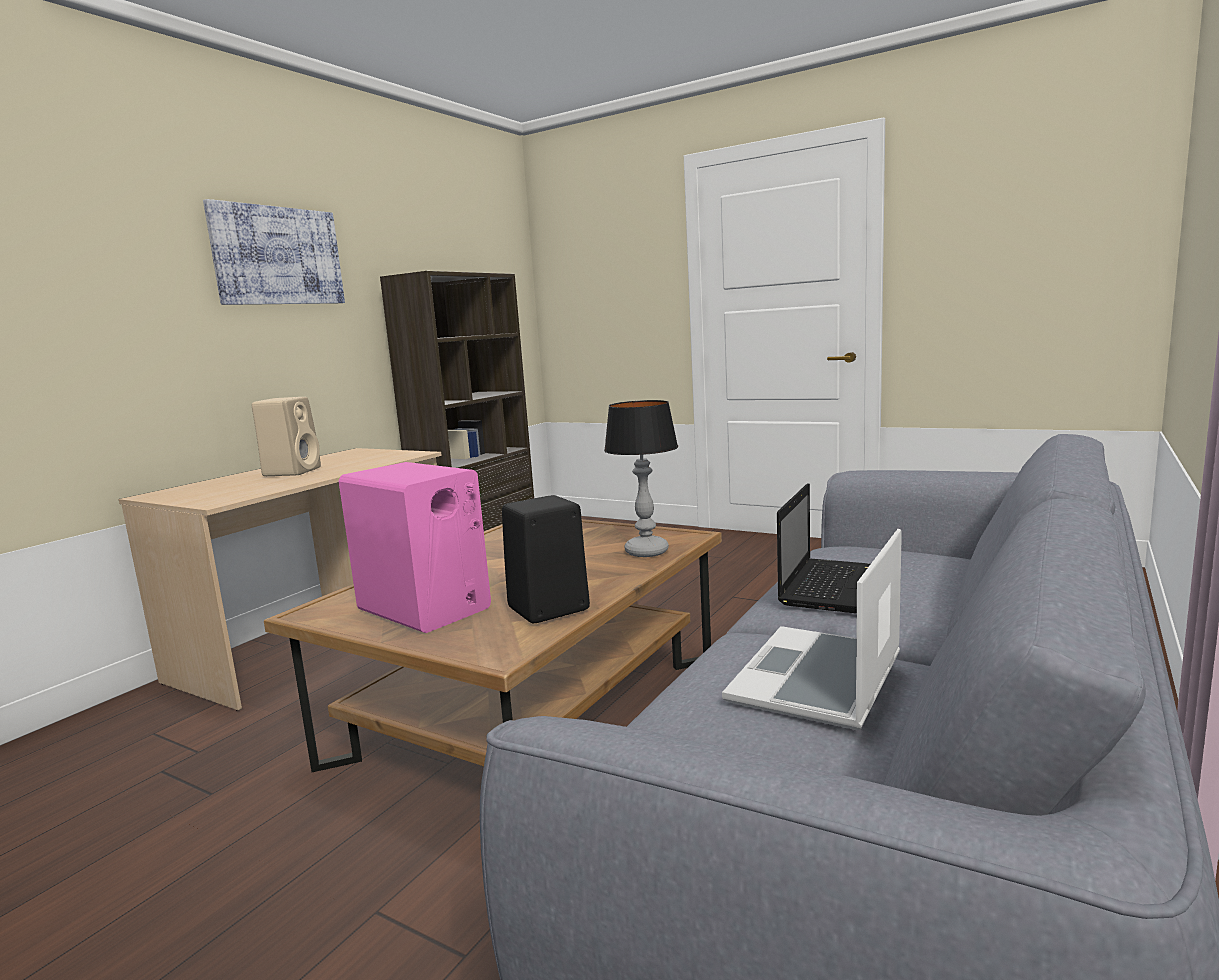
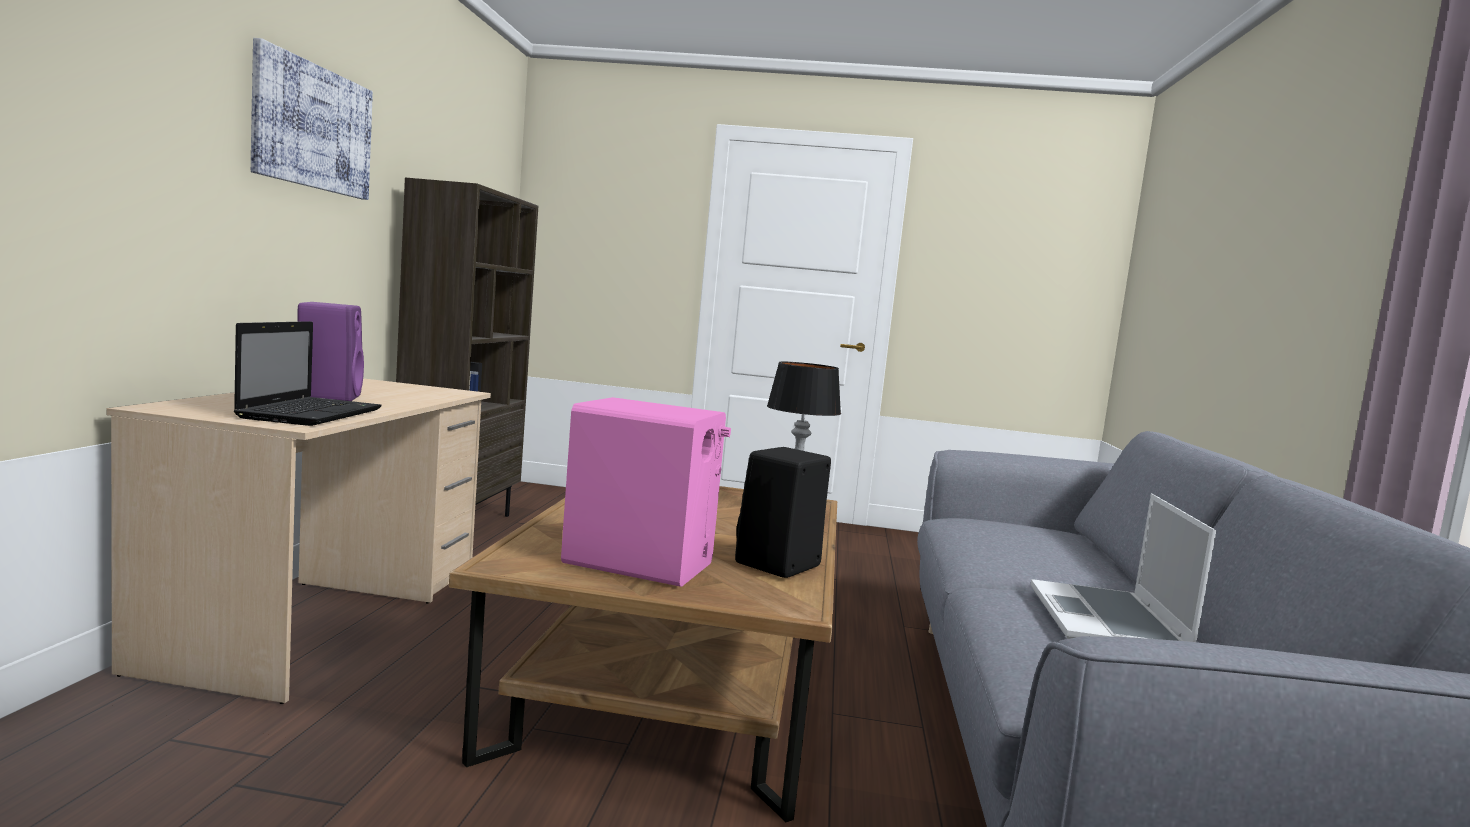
camera: 25 degrees left, 5 degrees down
(292, 471) = (328, 397): beige speaker -> purple speaker
(834, 586) = (1010, 549): laptop -> laptop (312, 413)

